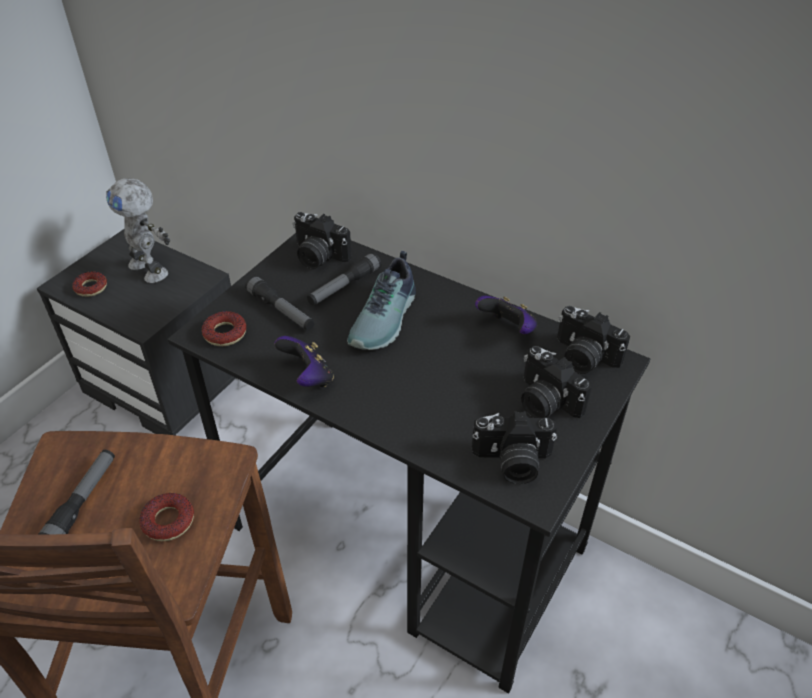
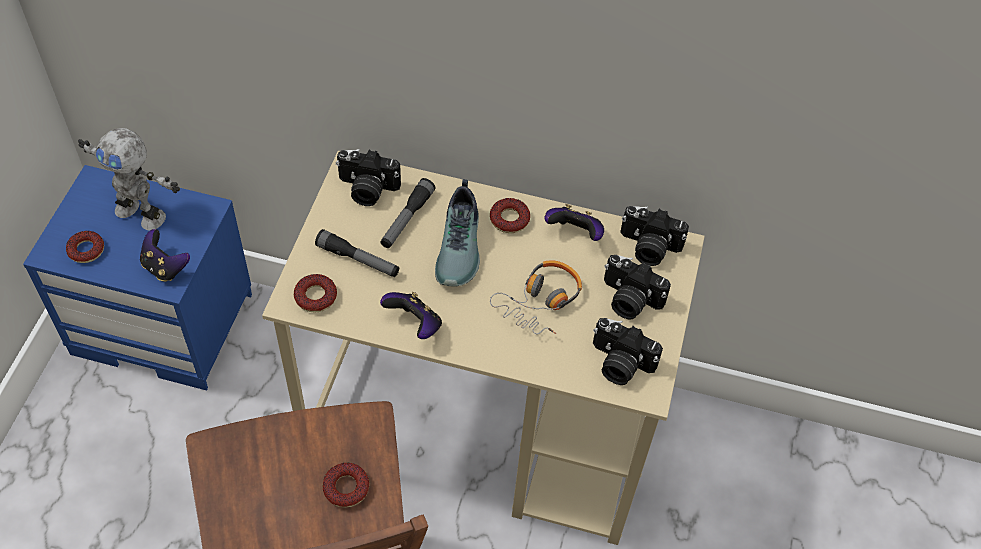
camera: 20 degrees left, 10 degrees up
(82, 502) = (260, 491): flashlight -> none
(146, 313) = (165, 267): none -> game controller
(169, 384) = (166, 322): black nightstand -> blue nightstand
(408, 540) = (483, 429): black desk -> beige desk
(445, 305) = (509, 219): none -> donut
(448, 384) = (541, 302): none -> headphones
(512, 462) = (619, 364): camera -> camera turned 45 degrees clockwise

